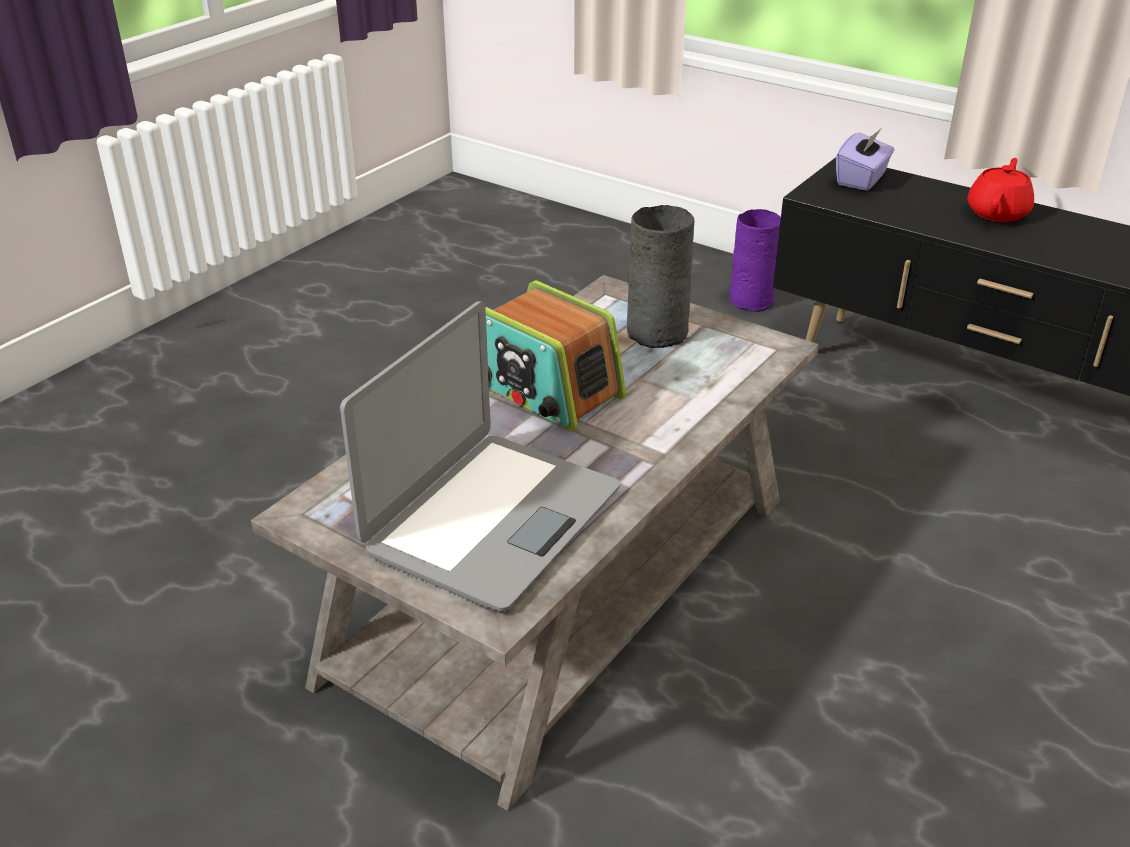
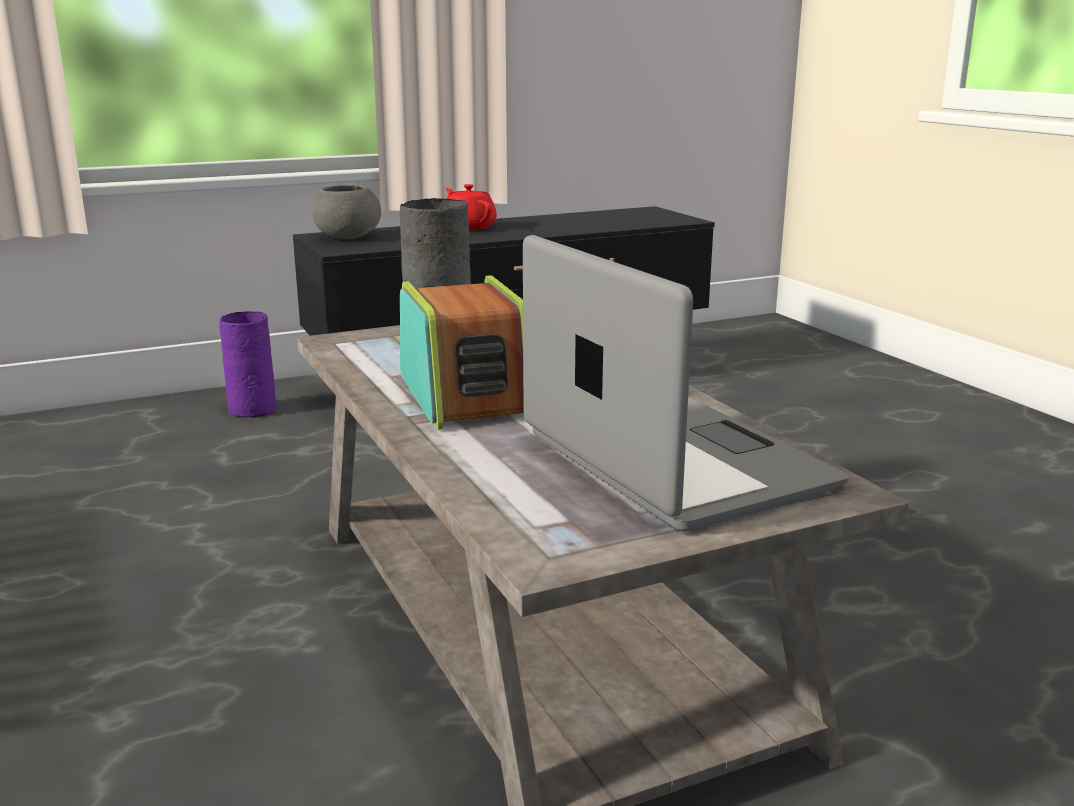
camera: 60 degrees left, 15 degrees down
(545, 389) = (466, 396): radio -> radio turned 90 degrees counterclockwise
(862, 179) = (347, 237): purple tissue box -> grey bowl

